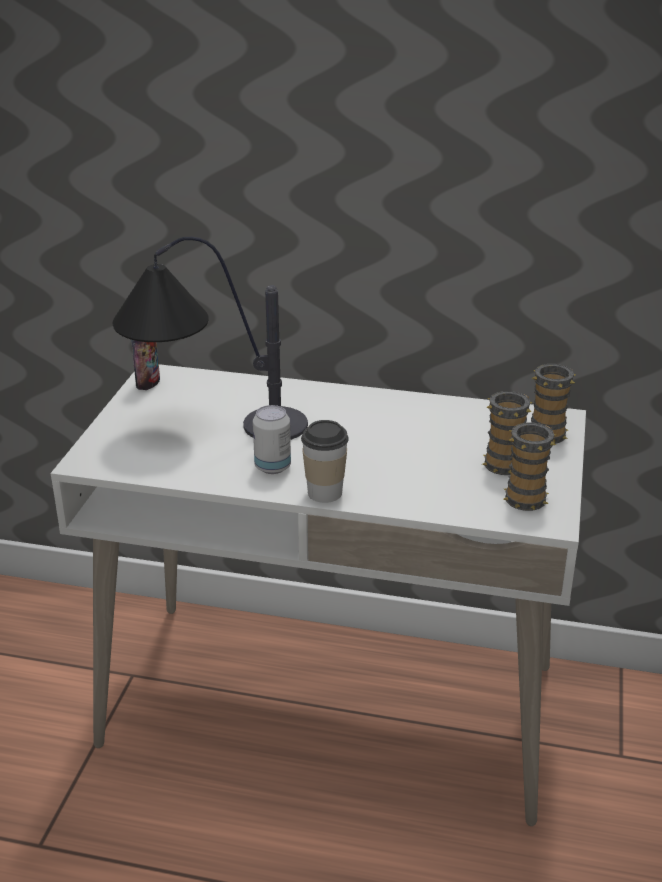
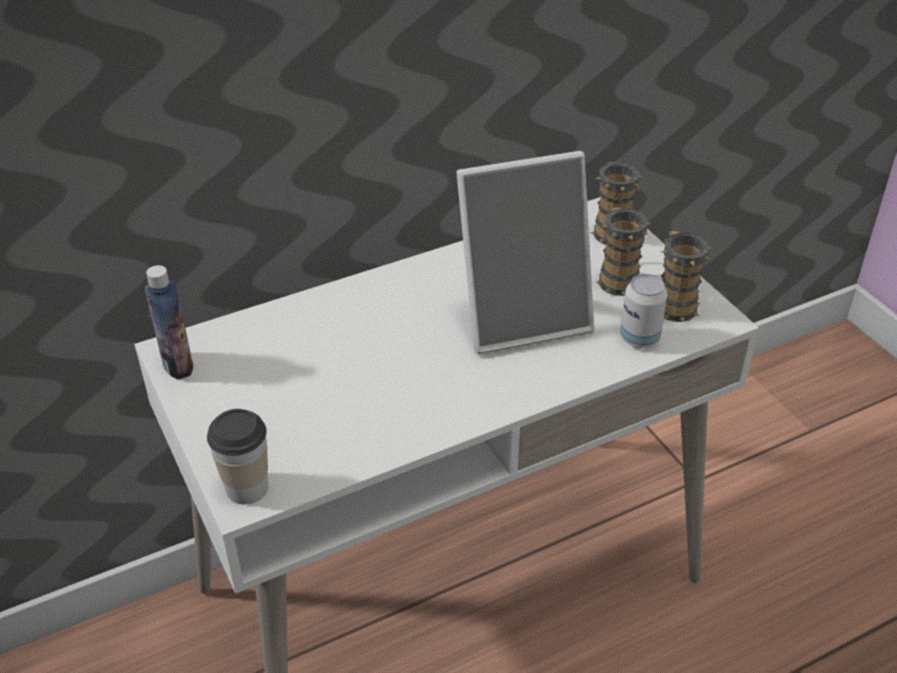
camera: 40 degrees left, 10 degrees up
(209, 425) = (313, 381): table lamp -> none
(272, 467) = (437, 395): can -> can (639, 338)
(325, 492) = (518, 395): cup -> cup (247, 487)
(398, 452) = (522, 316): none -> picture frame

